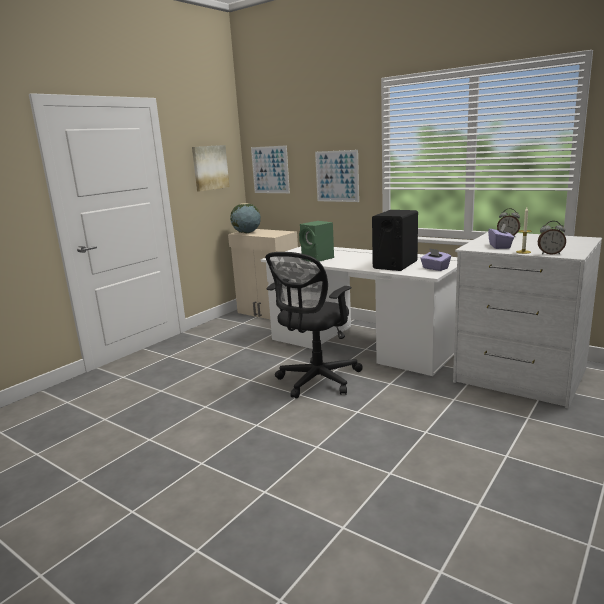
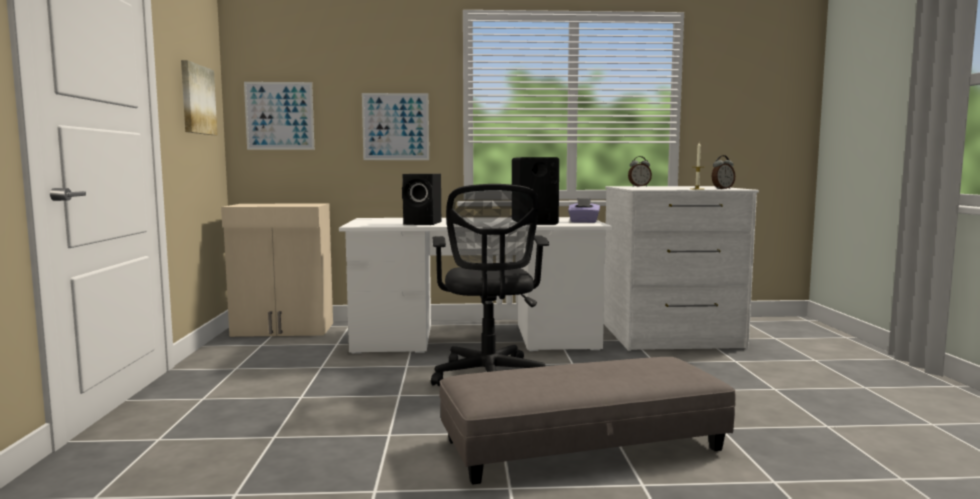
camera: 40 degrees left, 10 degrees down
(246, 233) = (252, 205): globe -> none
(282, 451) = (583, 445): none -> grey ottoman
(318, 259) = (424, 223): green speaker -> black speaker
(500, 246) = (662, 188): purple tissue box -> none

